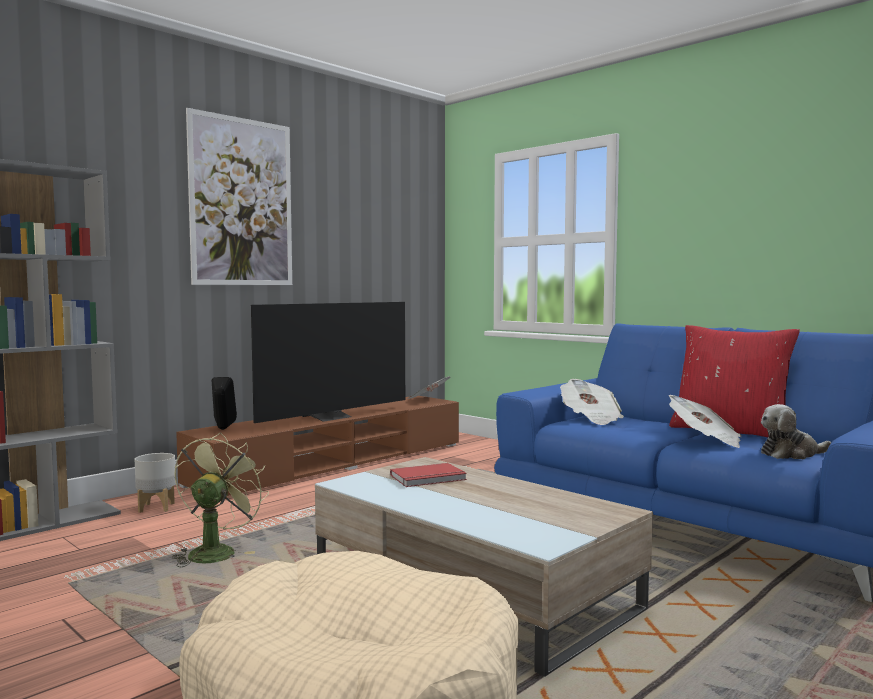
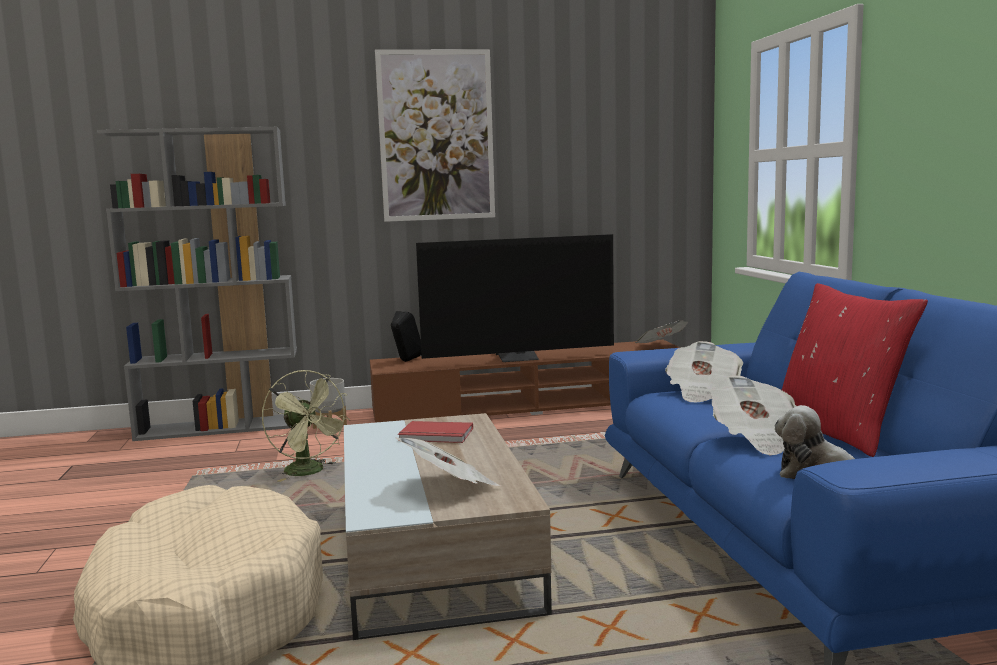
camera: 35 degrees right, 5 degrees up
(215, 551) = (310, 472): green fan -> green fan turned 90 degrees clockwise
(544, 511) = (450, 487): none -> newspaper

